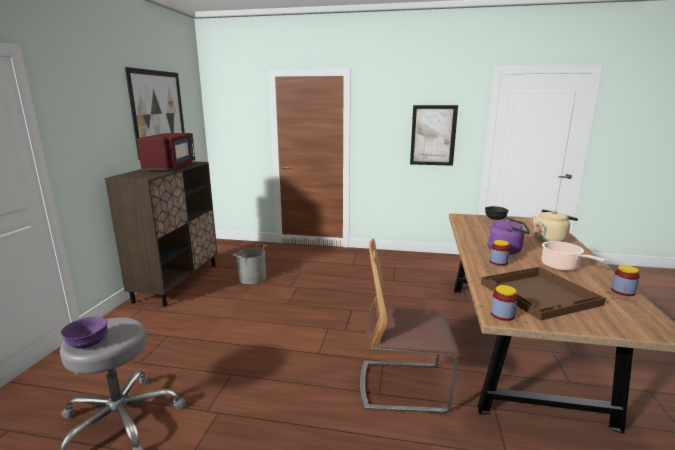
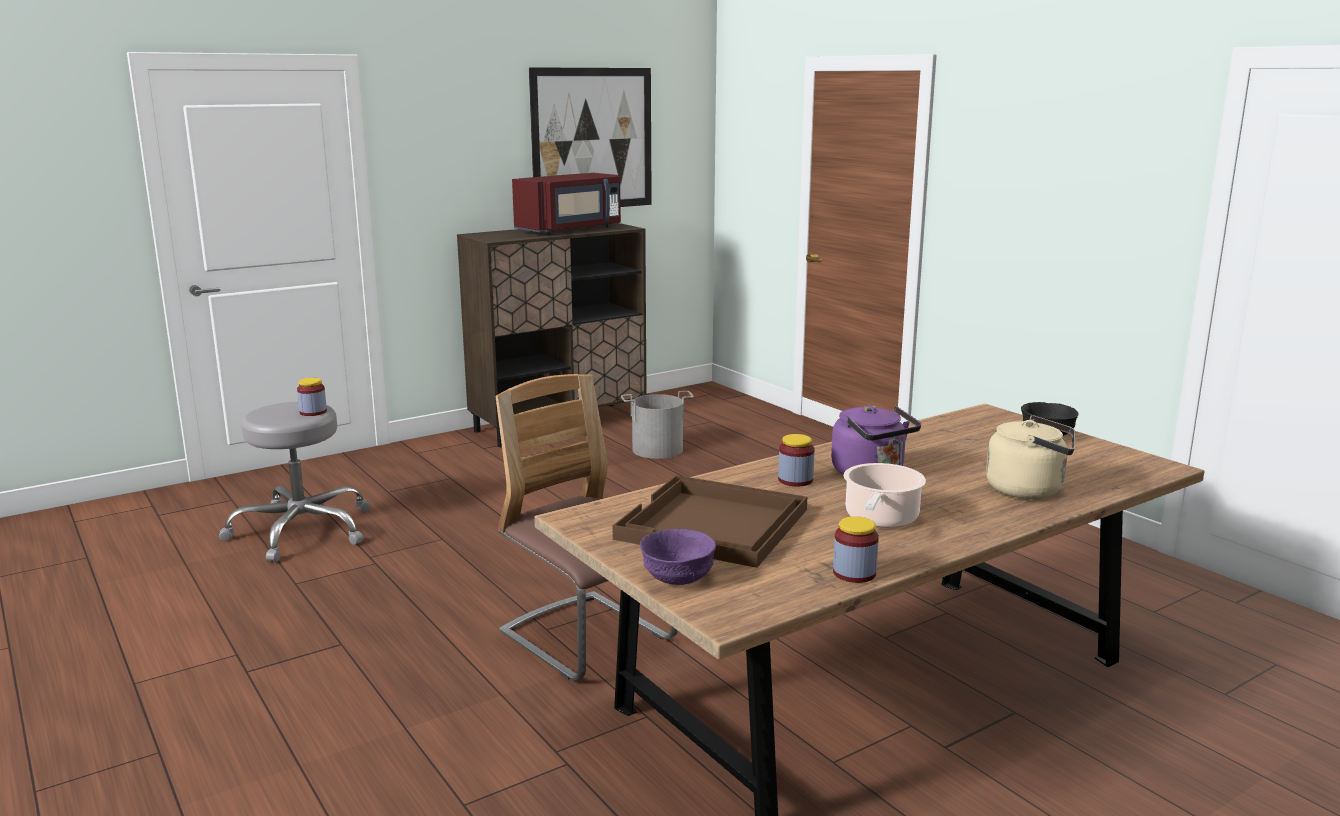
camera: 45 degrees right, 0 degrees up
(88, 343) = (268, 414): purple bowl -> purple bowl (679, 577)
(433, 135) = (1083, 219): picture -> none
(502, 315) = (588, 518): jar -> jar (313, 412)

